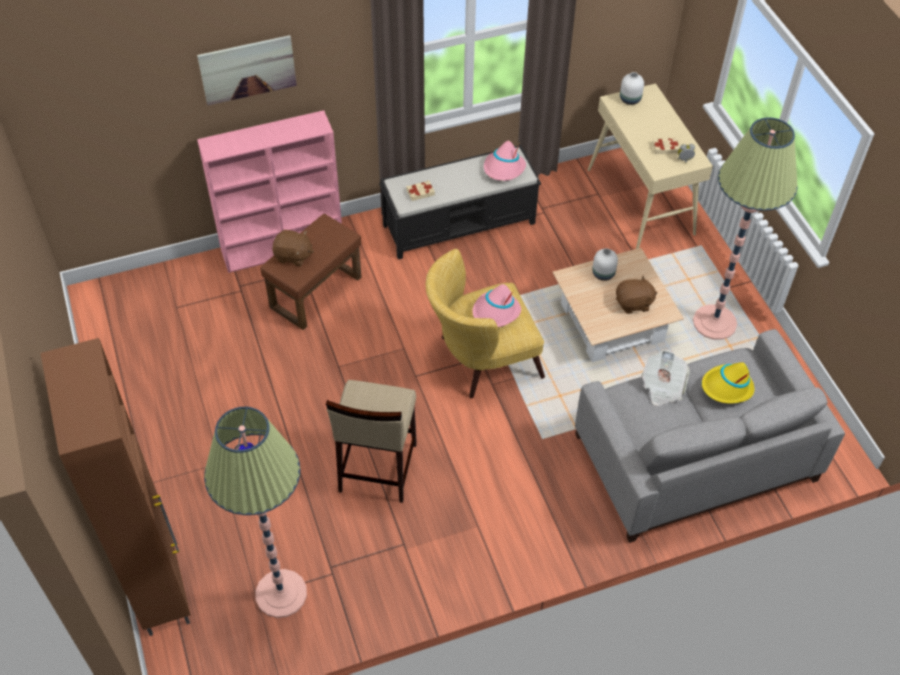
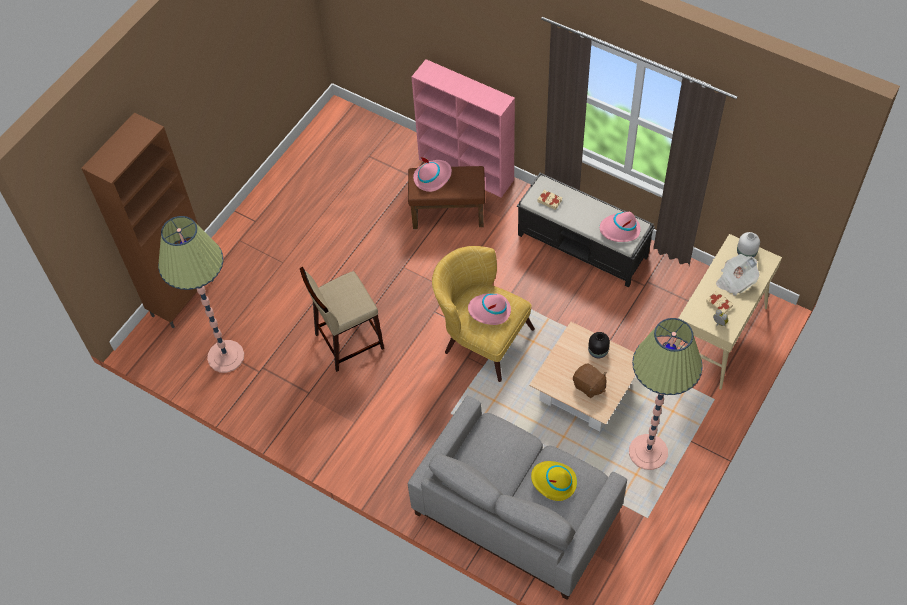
camera: 55 degrees right, 5 degrees up
(247, 69) = (467, 36): picture -> none
(293, 256) = (432, 177): brown plush toy -> pink hat
(603, 273) = (598, 351): white vase -> black vase
(662, 386) = (518, 443): newspaper -> newspaper (735, 280)

